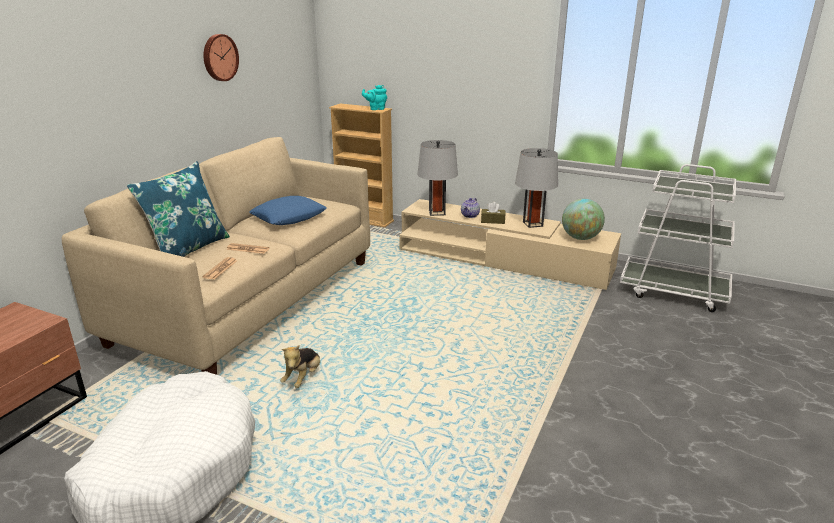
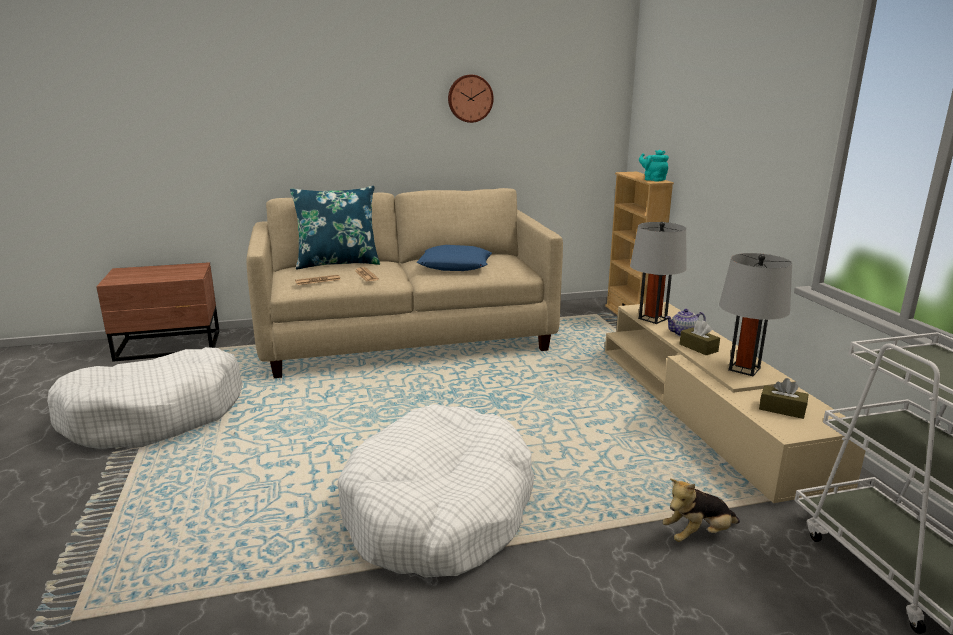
camera: 50 degrees right, 5 degrees down
(303, 378) = (322, 408): plush toy -> plush toy (698, 535)
(504, 384) = (439, 511): none -> white dog bed
(580, 238) = (782, 409): globe -> brown tissue box

